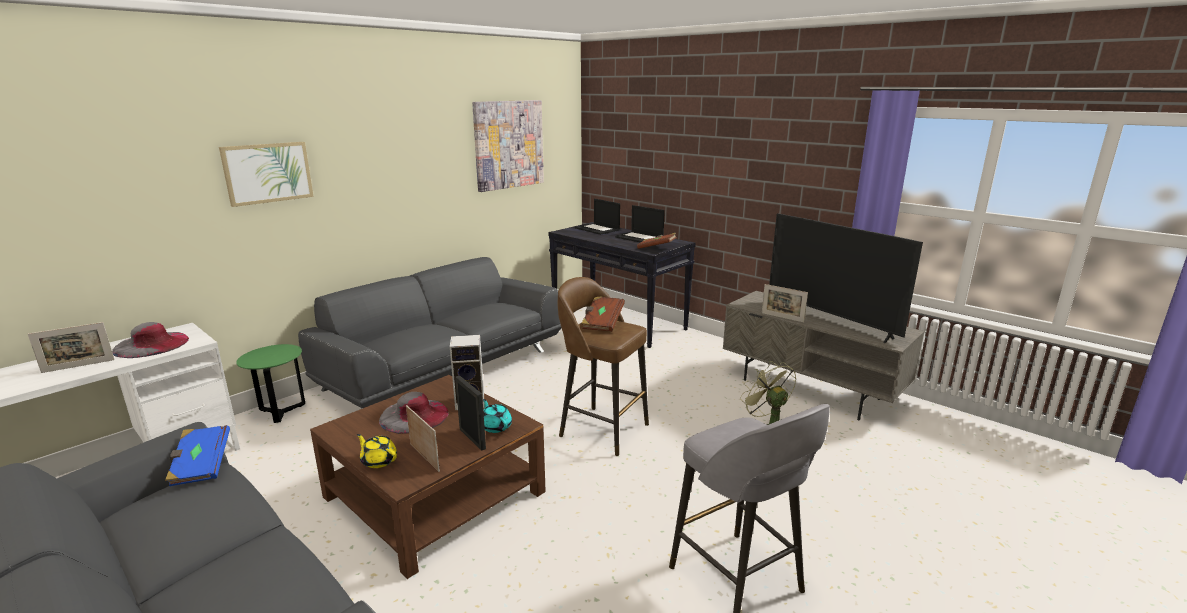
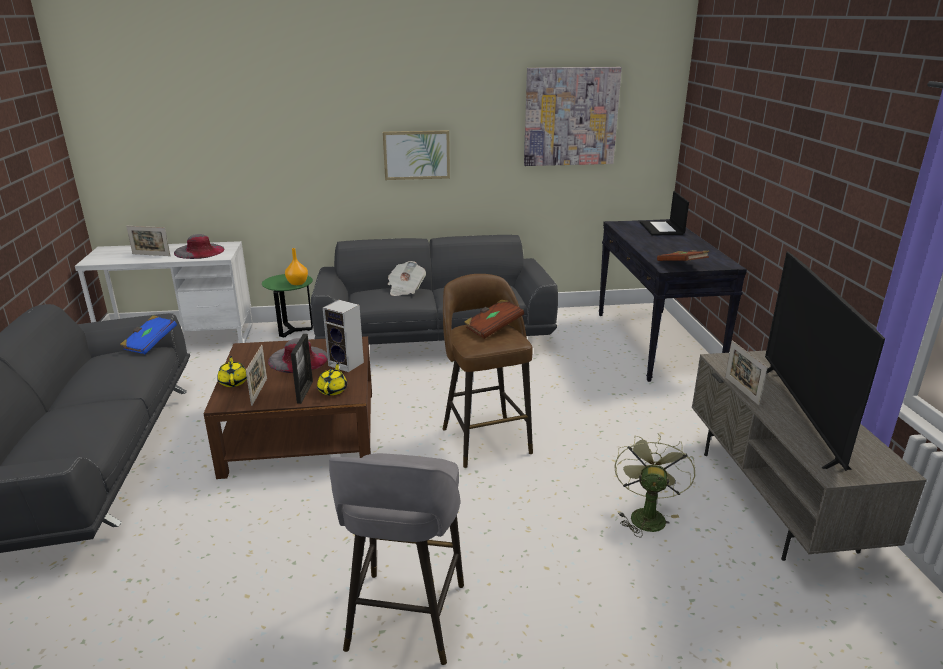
camera: 40 degrees right, 5 degrees up
(268, 173) = (309, 127): picture -> picture (416, 155)
(286, 354) = (297, 283): none -> orange vase
(423, 327) = (405, 289): none -> newspaper
(496, 426) = (333, 390): turquoise teapot -> yellow teapot
(640, 238) = (689, 248): laptop -> none

